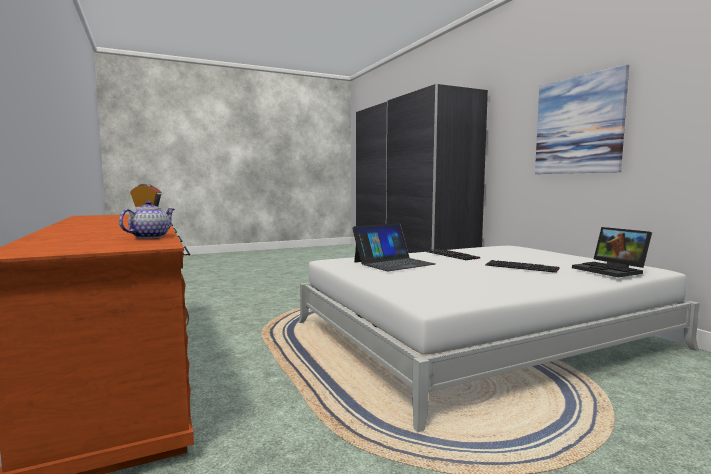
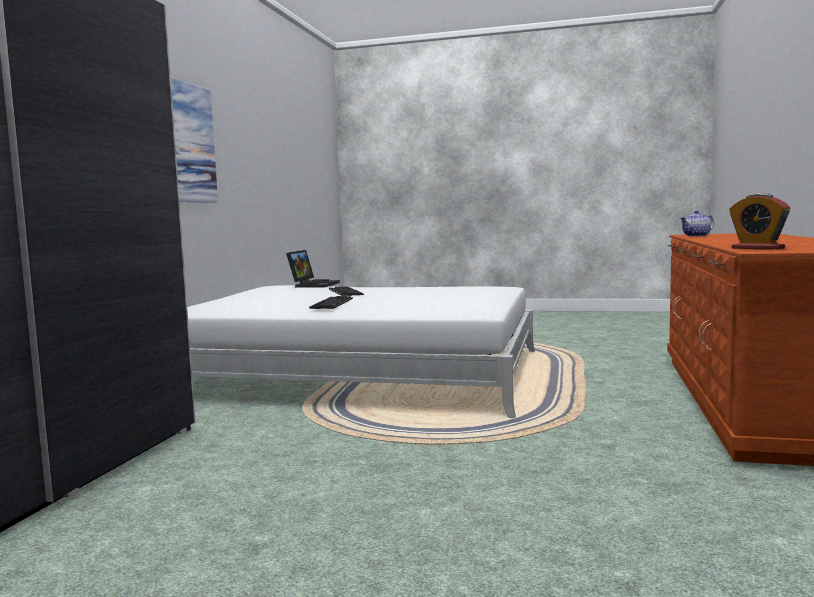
camera: 140 degrees left, 0 degrees up
(393, 263) = (429, 302): laptop -> none

